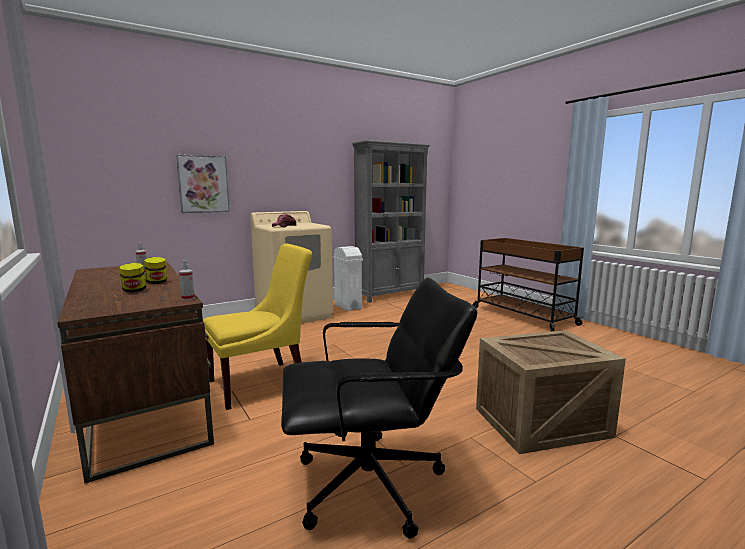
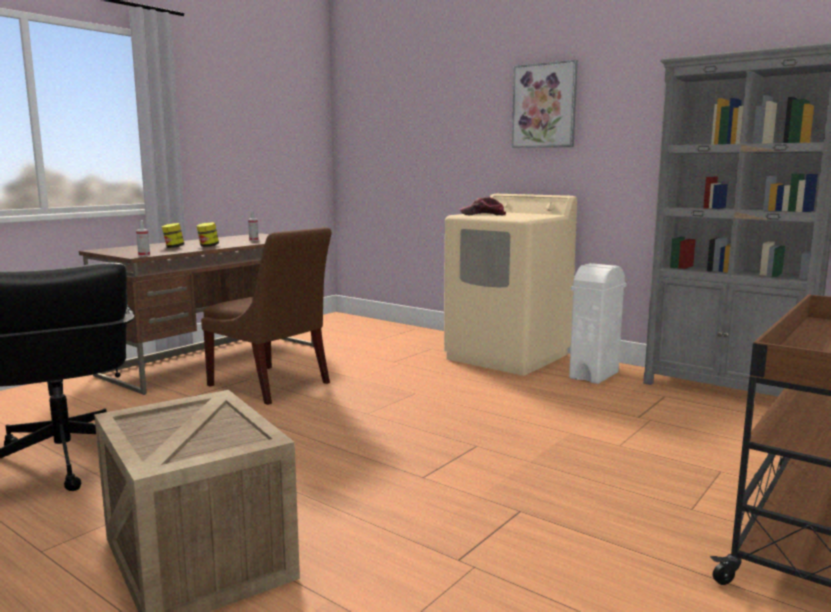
camera: 70 degrees right, 0 degrees up
(203, 184) = (448, 153): picture -> picture (544, 106)
(263, 383) = (271, 385): yellow chair -> brown chair

